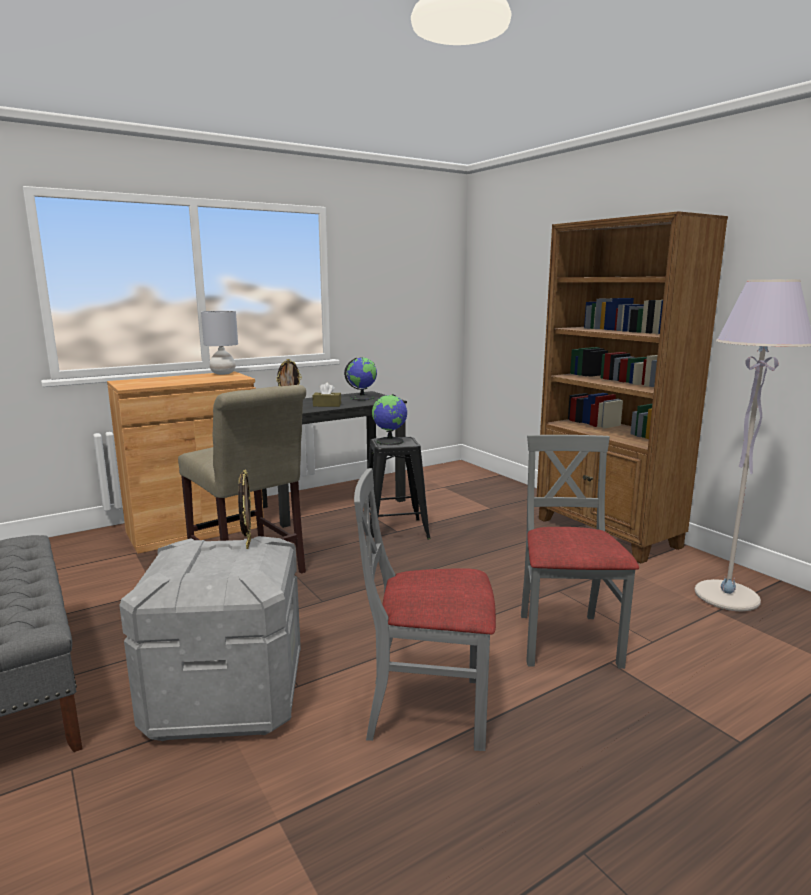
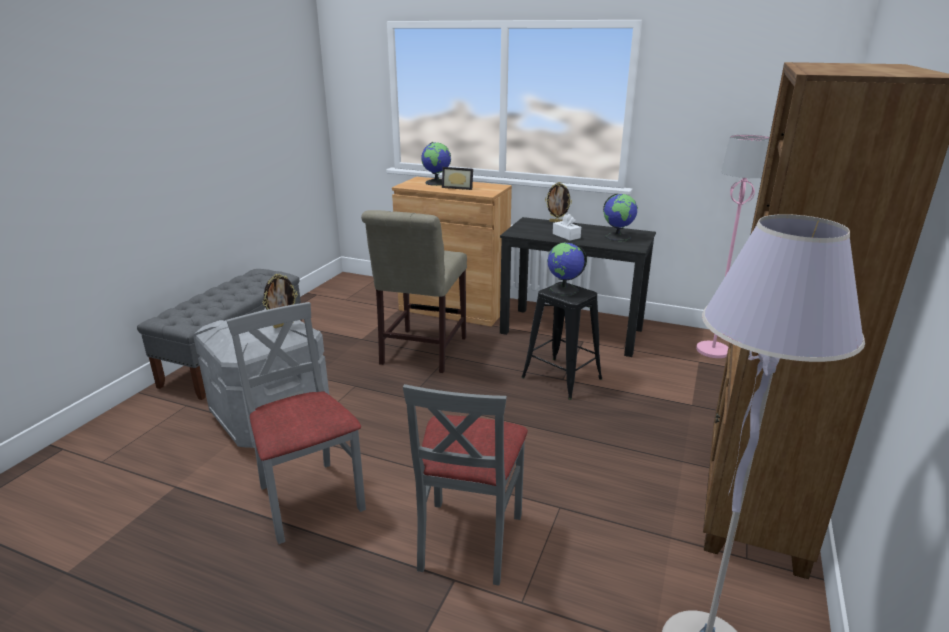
camera: 55 degrees right, 10 degrees up
(155, 380) = (437, 182): none -> globe
(195, 379) = (458, 187): none -> picture frame
(223, 373) = (493, 186): grey table lamp -> none
(327, 405) = (566, 236): brown tissue box -> white tissue box
(436, 478) = (712, 350): none -> pink floor lamp
(566, 640) = (468, 540): grey chair -> grey chair turned 135 degrees clockwise

